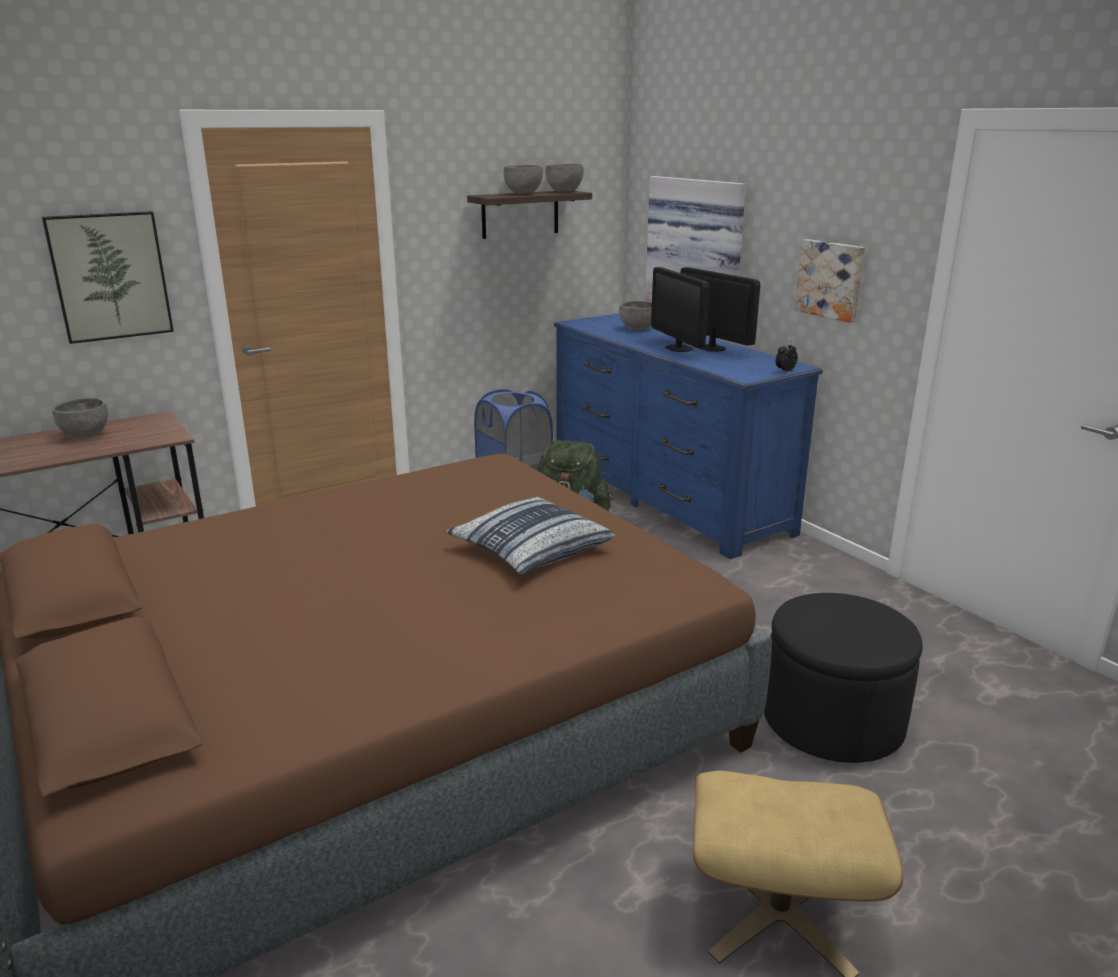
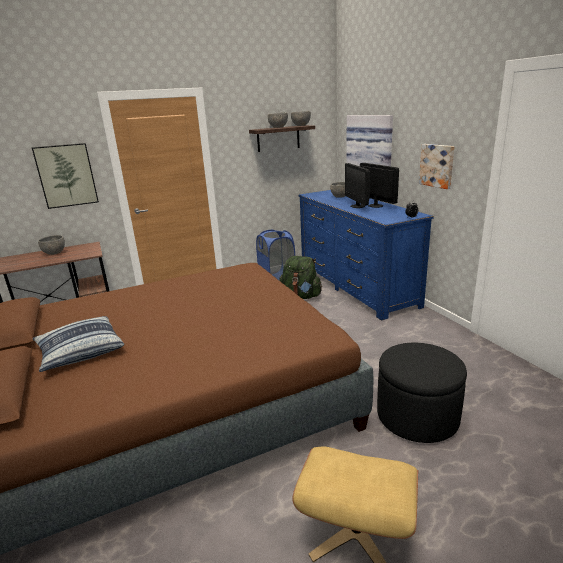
camera: 10 degrees right, 0 degrees up
(530, 550) = (243, 314): pillow -> pillow (80, 351)

